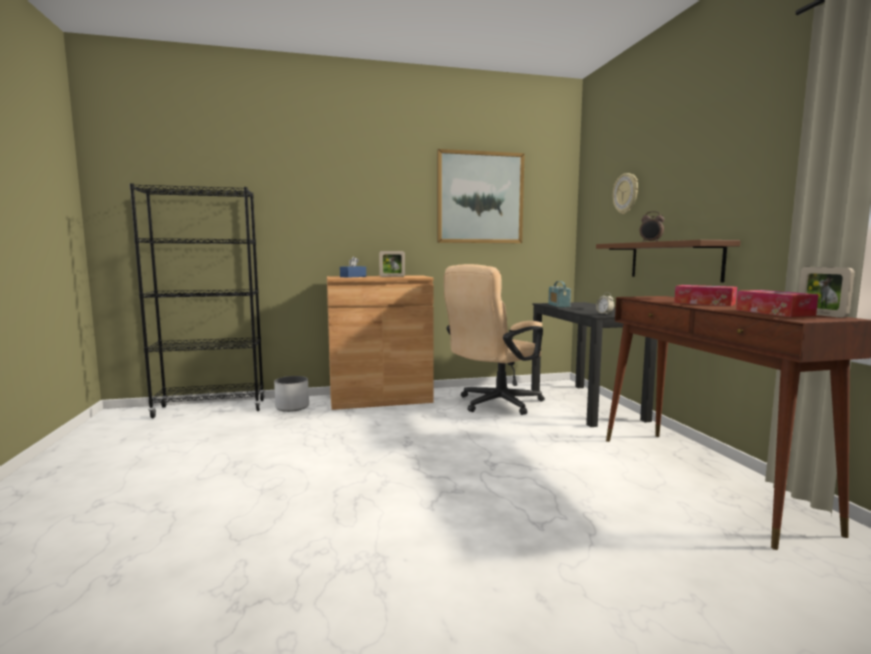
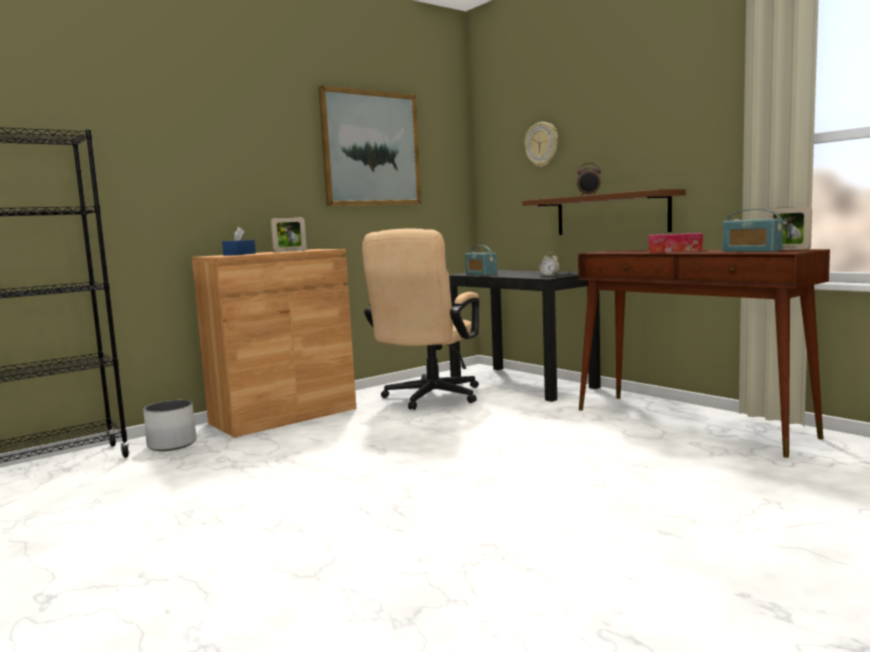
camera: 25 degrees left, 0 degrees up
(774, 312) = (751, 251): tissue box -> radio

